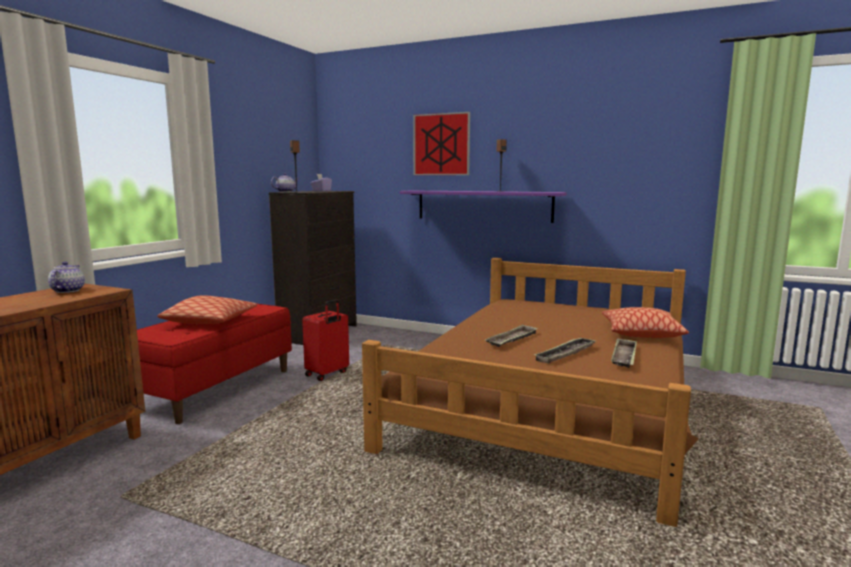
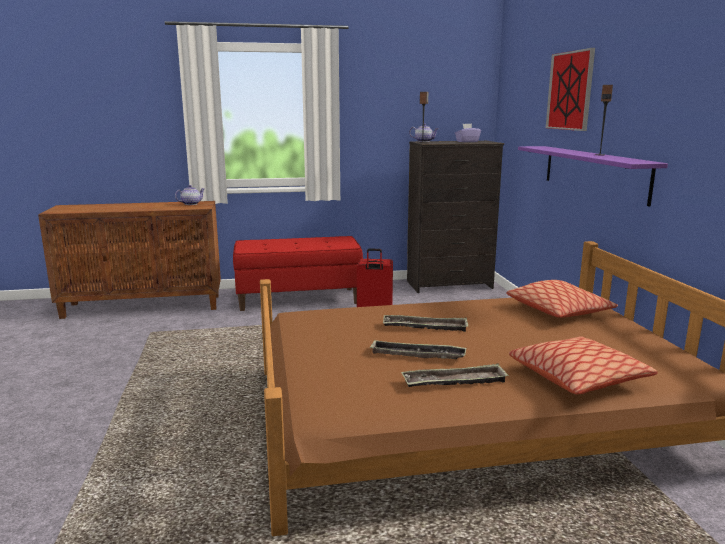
camera: 55 degrees right, 5 degrees up
(210, 321) = (293, 245): pillow -> pillow (559, 311)

